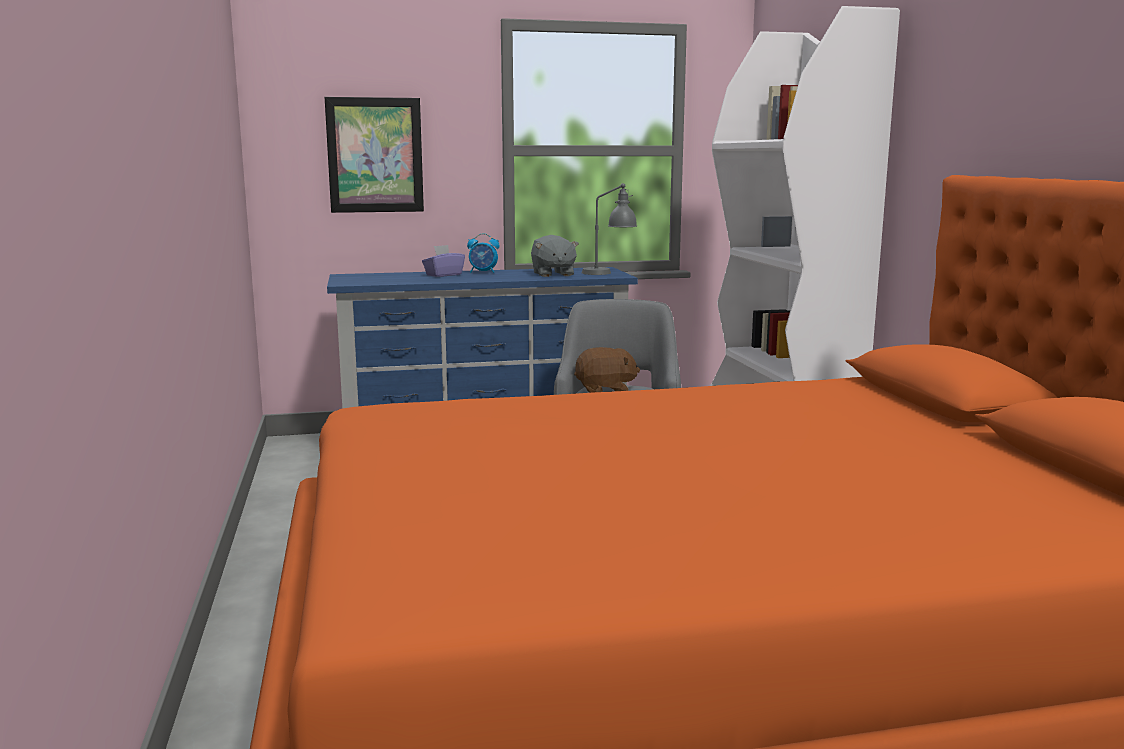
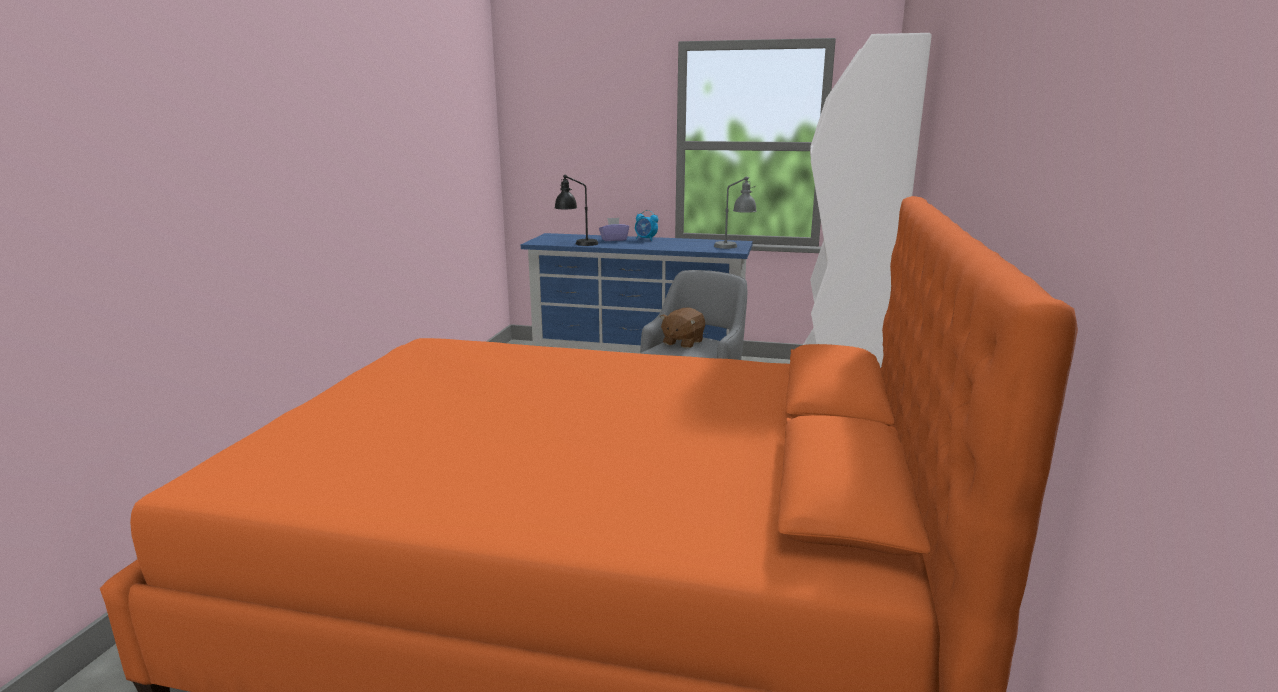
camera: 25 degrees right, 5 degrees up
(375, 155) = (584, 148): picture -> none
(406, 282) = (577, 244): none -> black table lamp
(552, 274) = (690, 245): grey plush toy -> none
(605, 391) = (682, 342): brown plush toy -> brown plush toy turned 105 degrees clockwise

